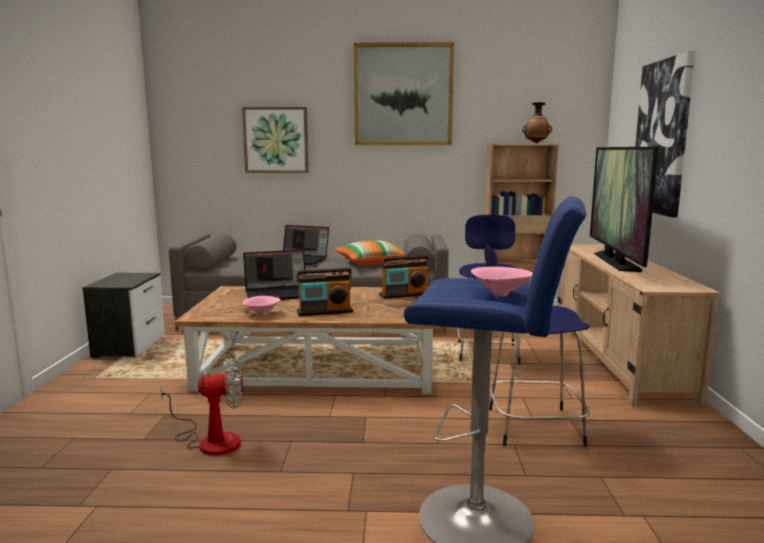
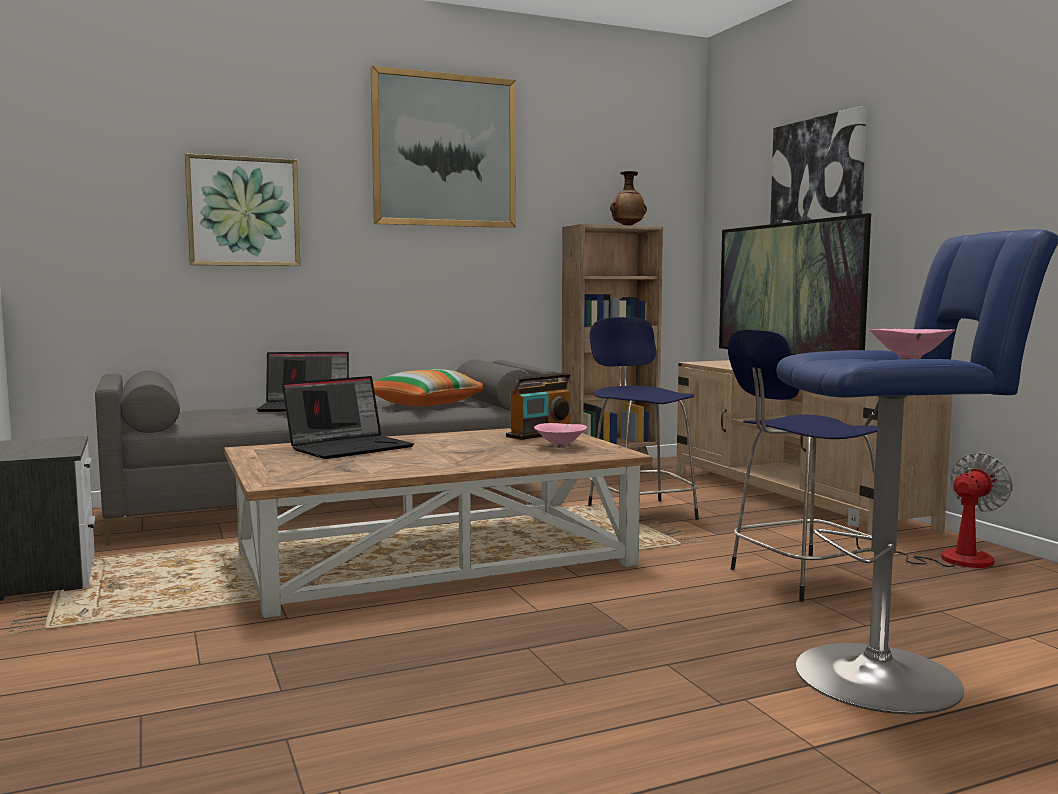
camera: 25 degrees left, 5 degrees down
(210, 440) = (401, 670): fan -> fan (947, 559)
(263, 313) = (379, 469): pink bowl -> pink bowl (561, 446)
(325, 312) = (470, 459): radio -> none

